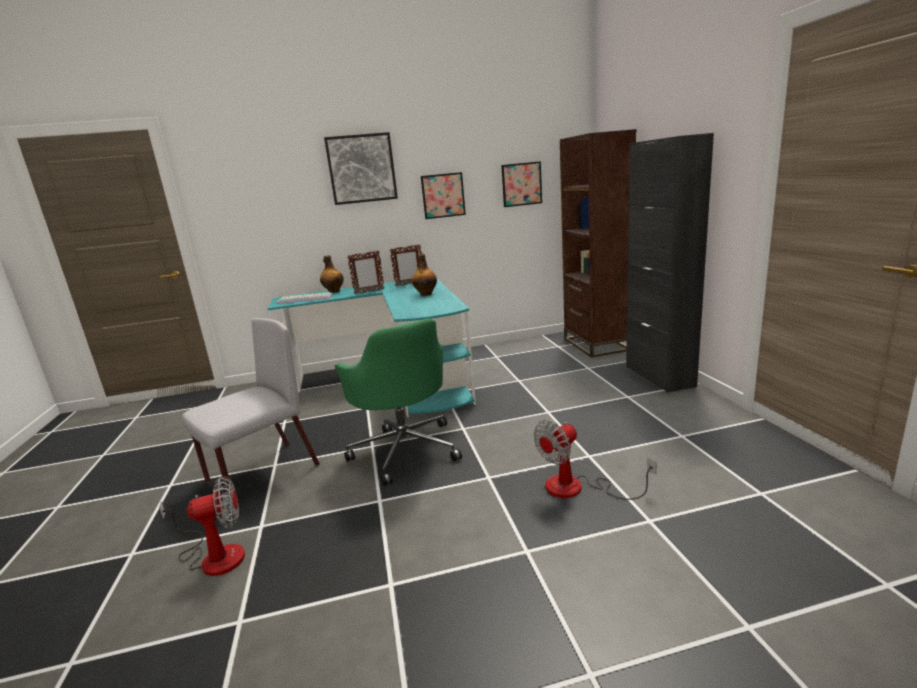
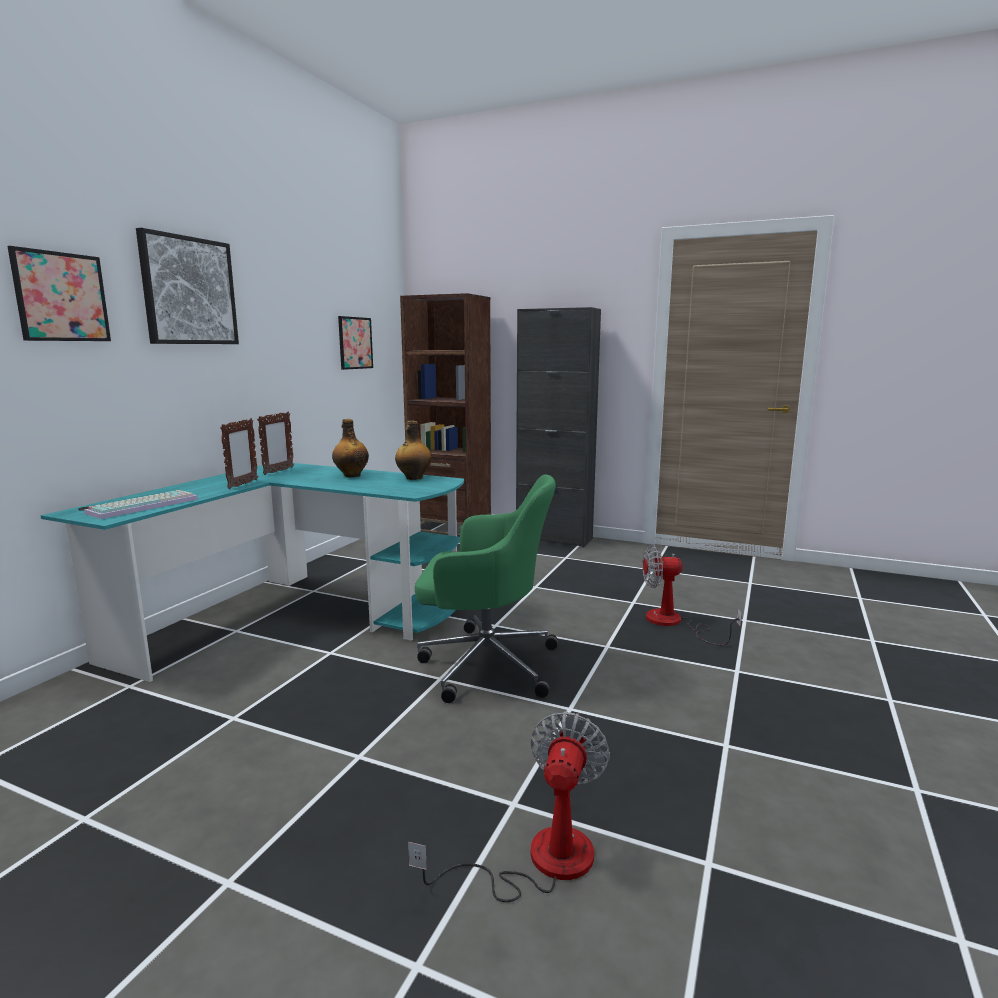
camera: 55 degrees left, 5 degrees down
(261, 474) = (367, 774): grey chair -> none
(334, 291) = (162, 492): bottle -> bottle (413, 478)
(443, 195) = (284, 347): picture -> picture (61, 297)
(577, 488) = (674, 623): fan -> fan turned 90 degrees clockwise

